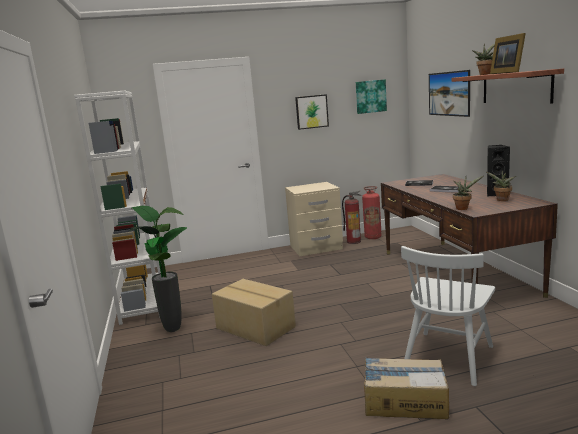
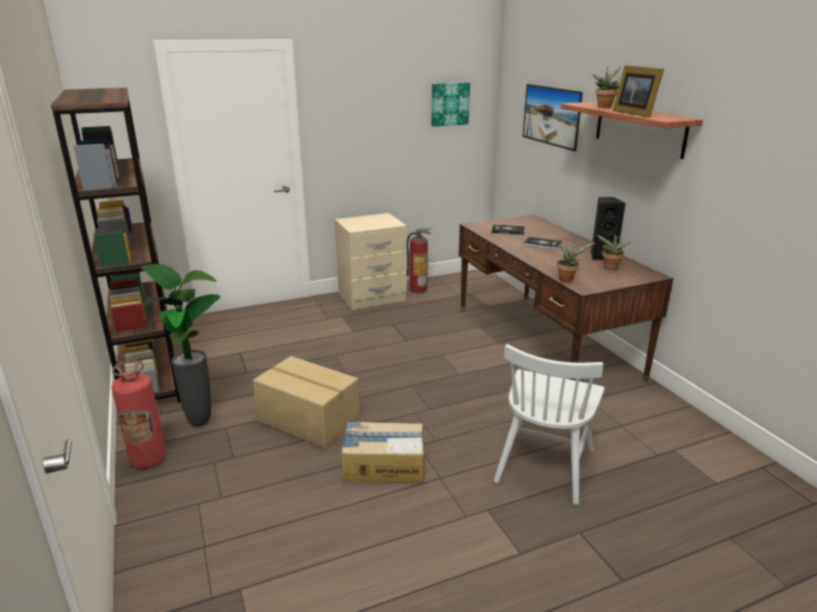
camera: 10 degrees left, 10 degrees up
(142, 300) = (150, 375): white bookcase -> brown bookcase
(311, 111) = (373, 120): picture -> none
(373, 237) = (441, 284): fire extinguisher -> fire extinguisher (148, 459)
(404, 400) = (499, 526): cardboard box -> cardboard box (383, 464)

